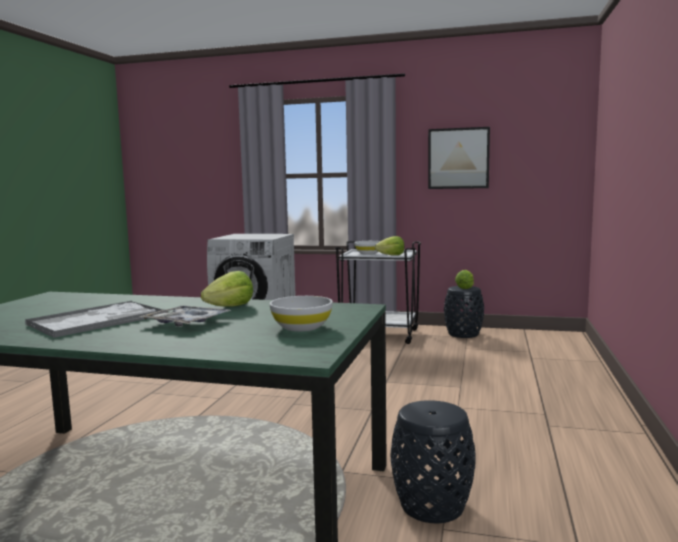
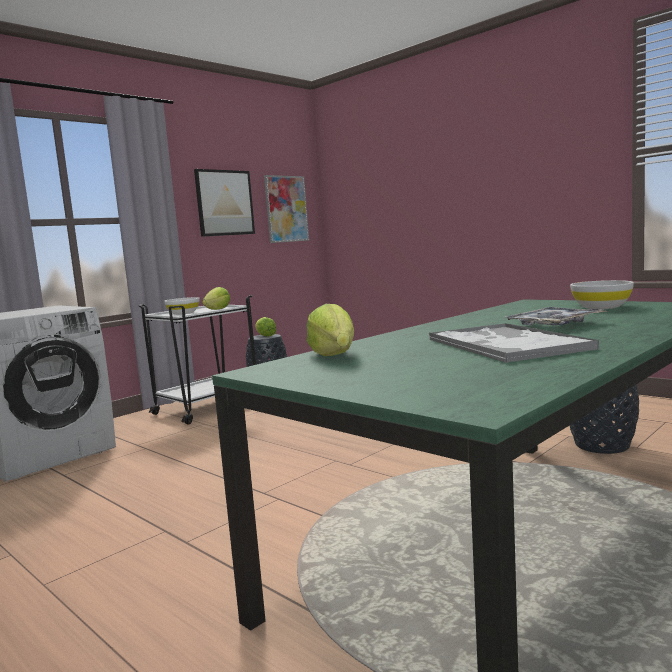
camera: 60 degrees left, 0 degrees up
(230, 307) = (485, 319): lettuce -> lettuce (334, 355)
(538, 163) = (286, 209): none -> picture

